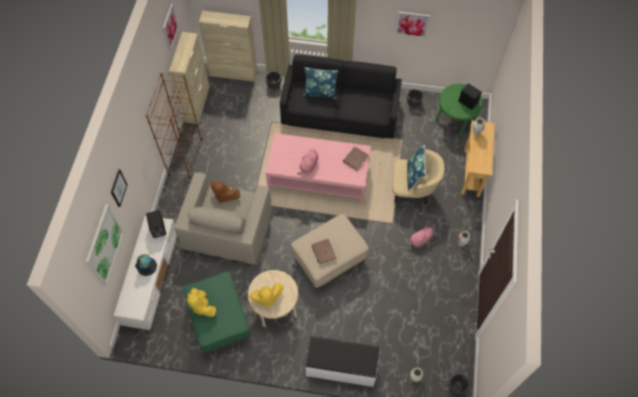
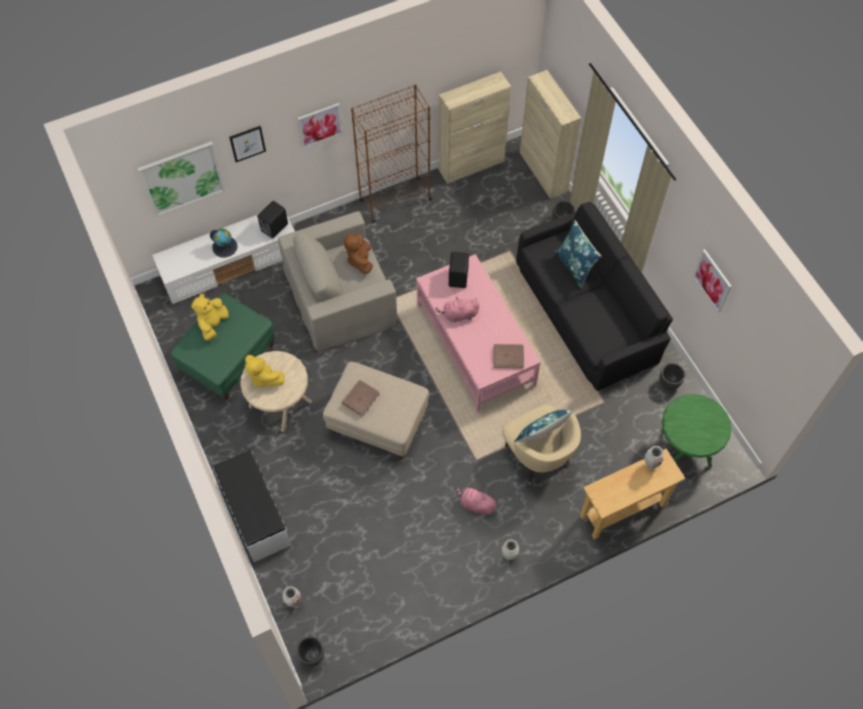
camera: 55 degrees right, 0 degrees up
(170, 26) = (476, 50): picture -> picture (320, 125)
(468, 102) = (701, 433): black speaker -> black speaker (459, 277)

